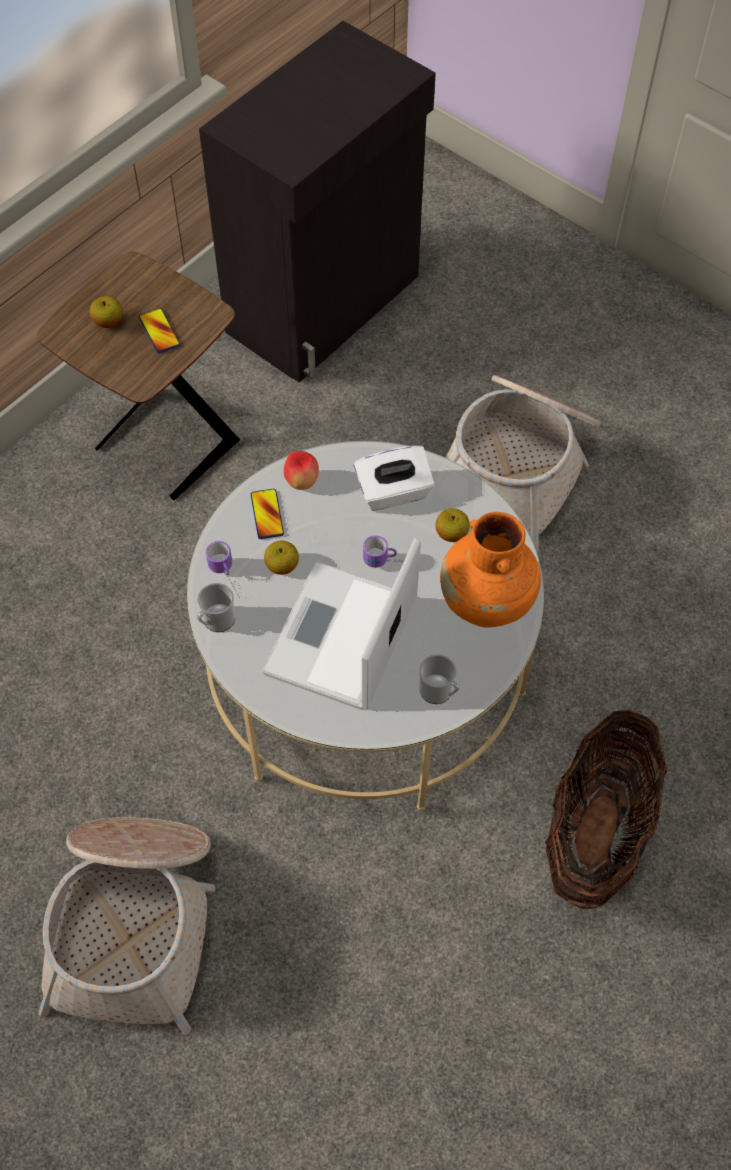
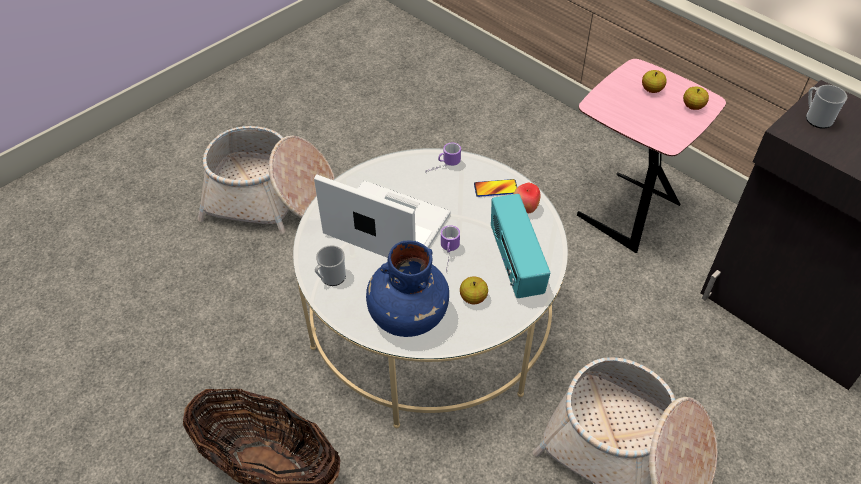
camera: 95 degrees right, 10 degrees down
(159, 331) = (646, 114): phone -> none
(164, 447) = (624, 210): brown side table -> pink side table
(216, 621) = (408, 161): mug -> mug (816, 118)
(282, 566) = (450, 195): apple -> apple (693, 106)
(393, 492) = (515, 263): white tissue box -> radio
(486, 600) = (407, 315): orange vase -> blue vase

